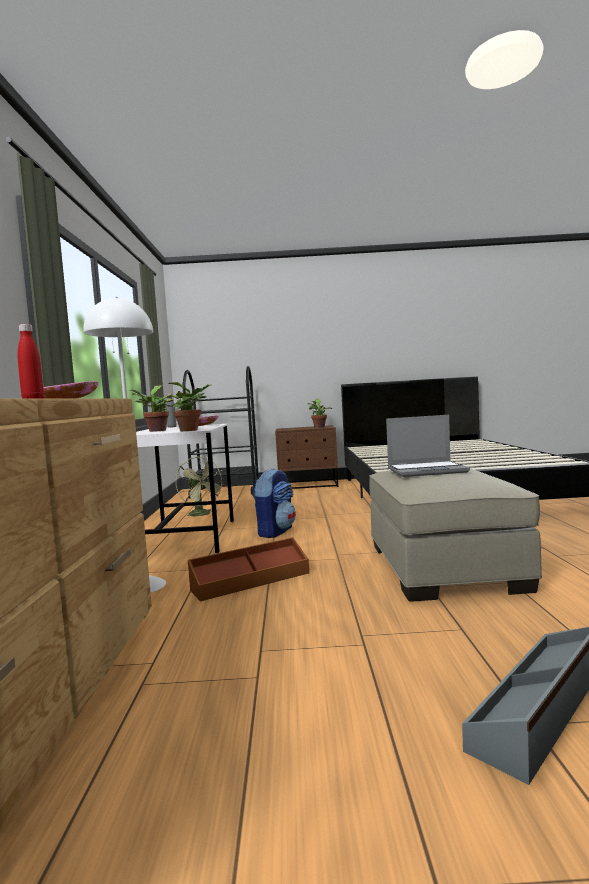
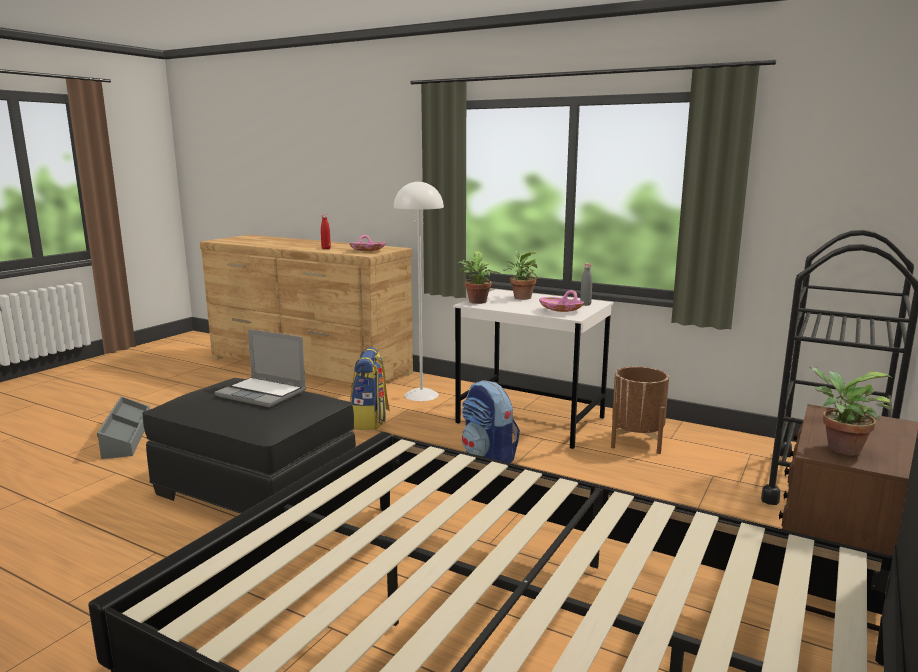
camera: 120 degrees right, 10 degrees up
(202, 515) = (636, 441): green fan -> brown planter
(250, 581) = (370, 421): brown storage box -> backpack
(427, 470) = (263, 393): laptop -> laptop turned 90 degrees counterclockwise
(443, 565) = (257, 489): beige ottoman -> black ottoman

